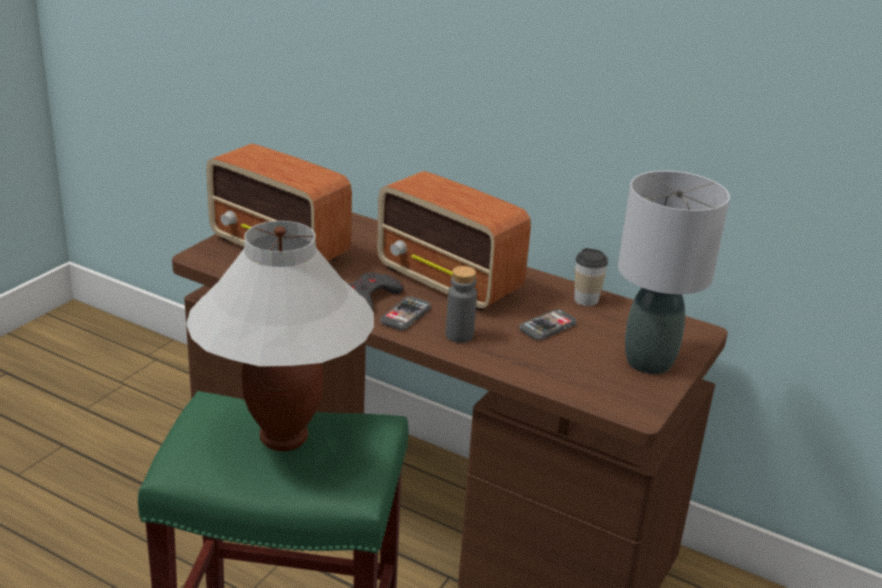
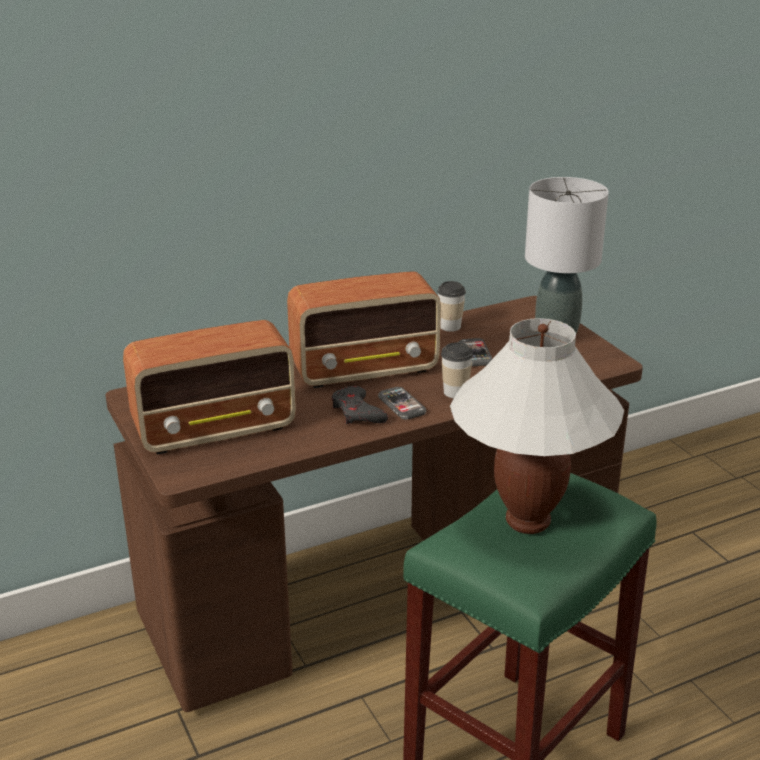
camera: 55 degrees left, 0 degrees up
(459, 335) = (455, 392): grey bottle -> cup

